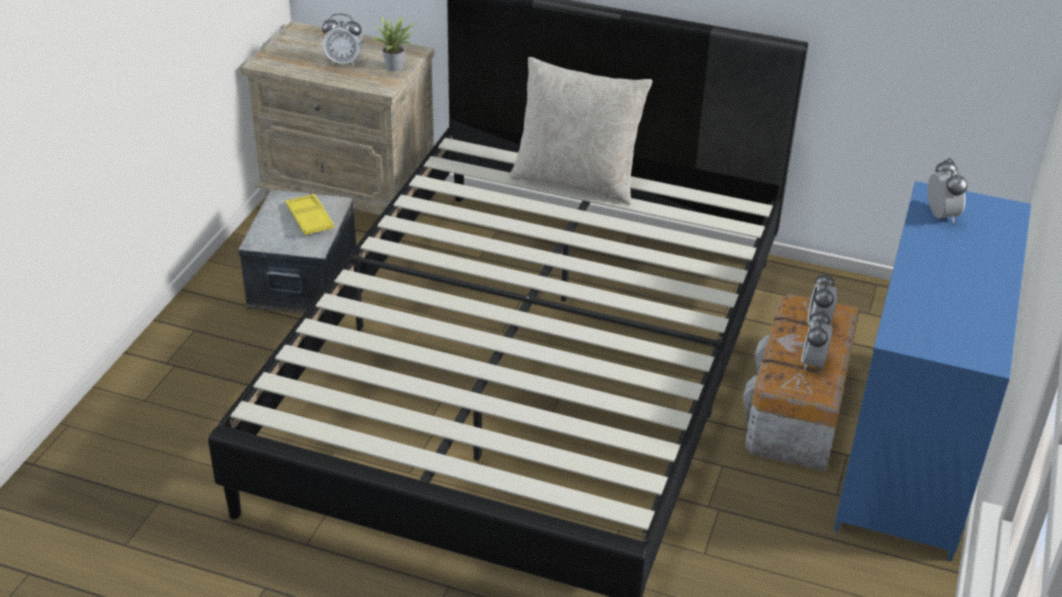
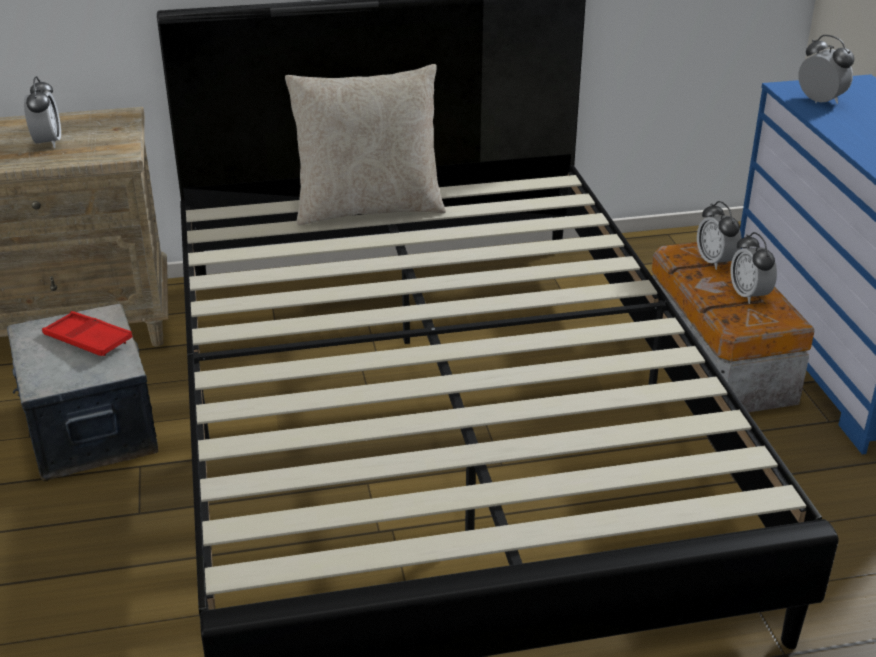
camera: 30 degrees left, 5 degrees down
(310, 219) = (88, 340): yellow tray -> red tray
(344, 62) = (47, 143): alarm clock -> alarm clock turned 75 degrees counterclockwise
(396, 67) = (118, 132): potted plant -> none

